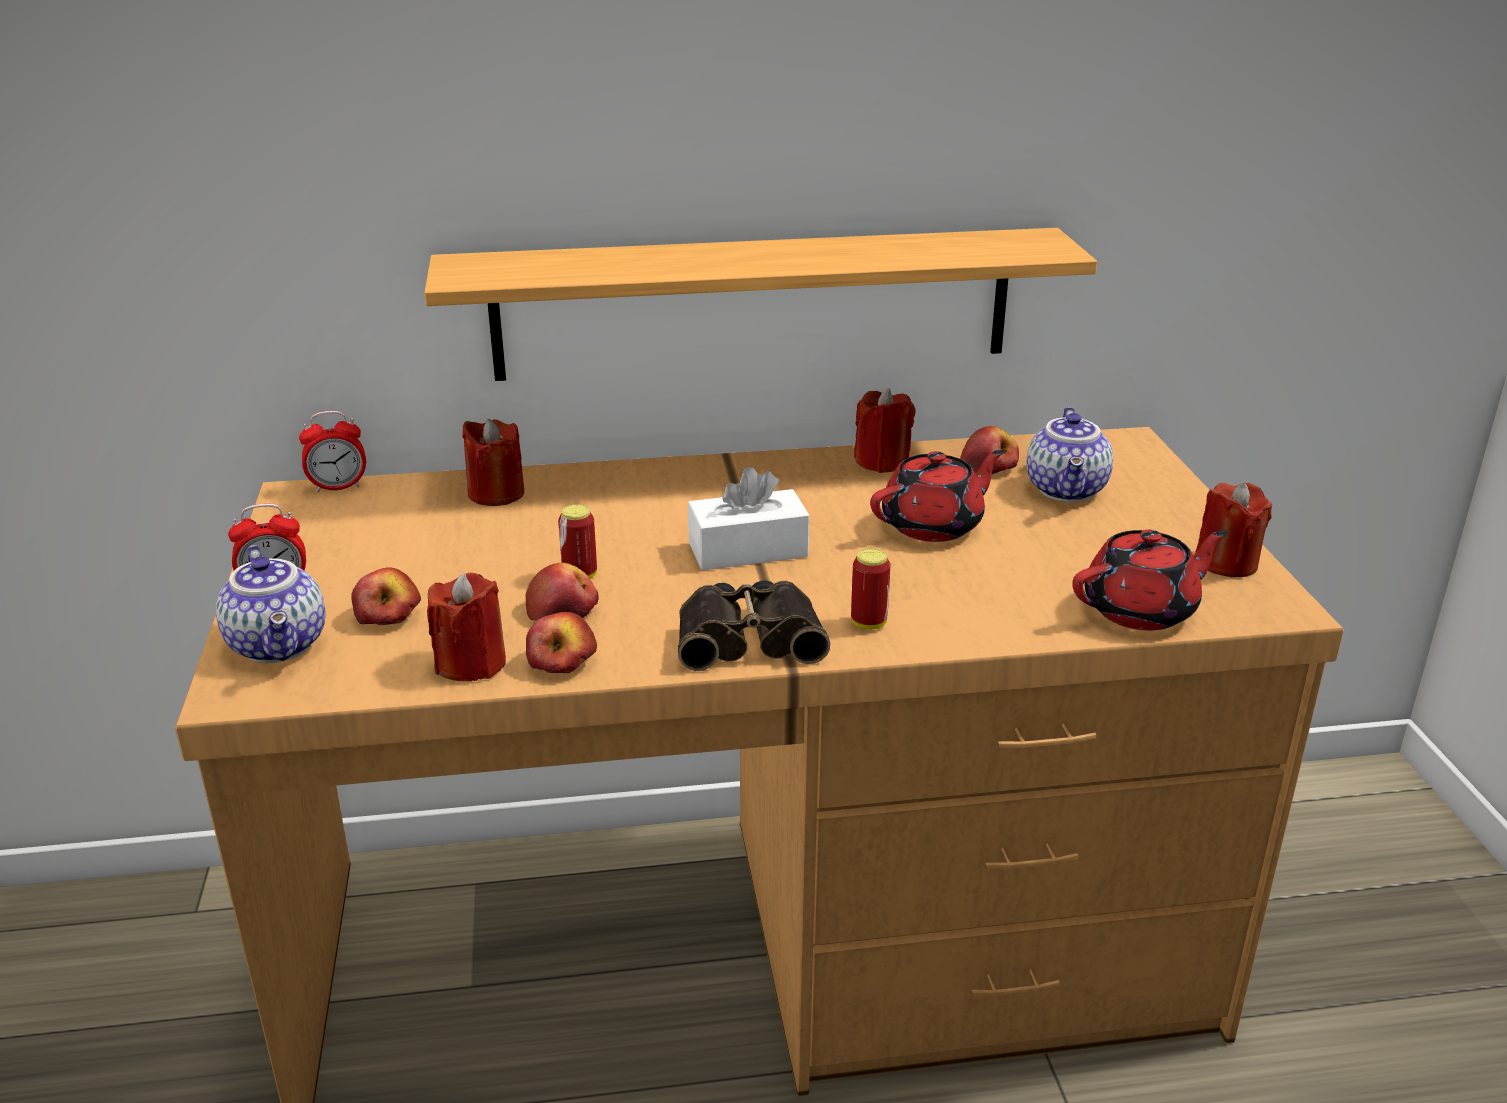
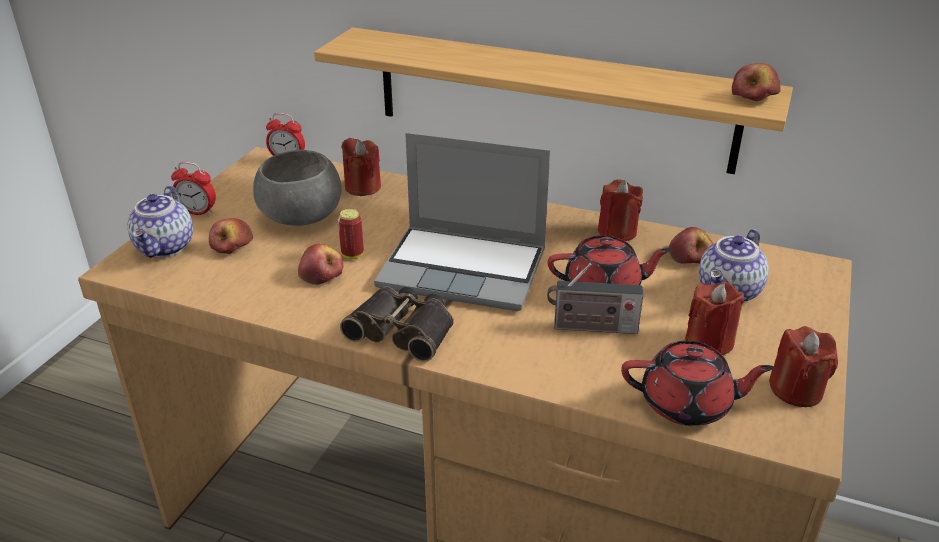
camera: 30 degrees right, 5 degrees up
(444, 549) = (300, 215): none -> grey bowl
(471, 663) = (241, 291): red candle -> red candle (709, 341)
(563, 661) = (288, 307): apple -> apple (754, 97)
(748, 550) = (465, 269): white tissue box -> laptop
(868, 623) = (486, 346): can -> none
(964, 568) = (591, 327): none -> radio

